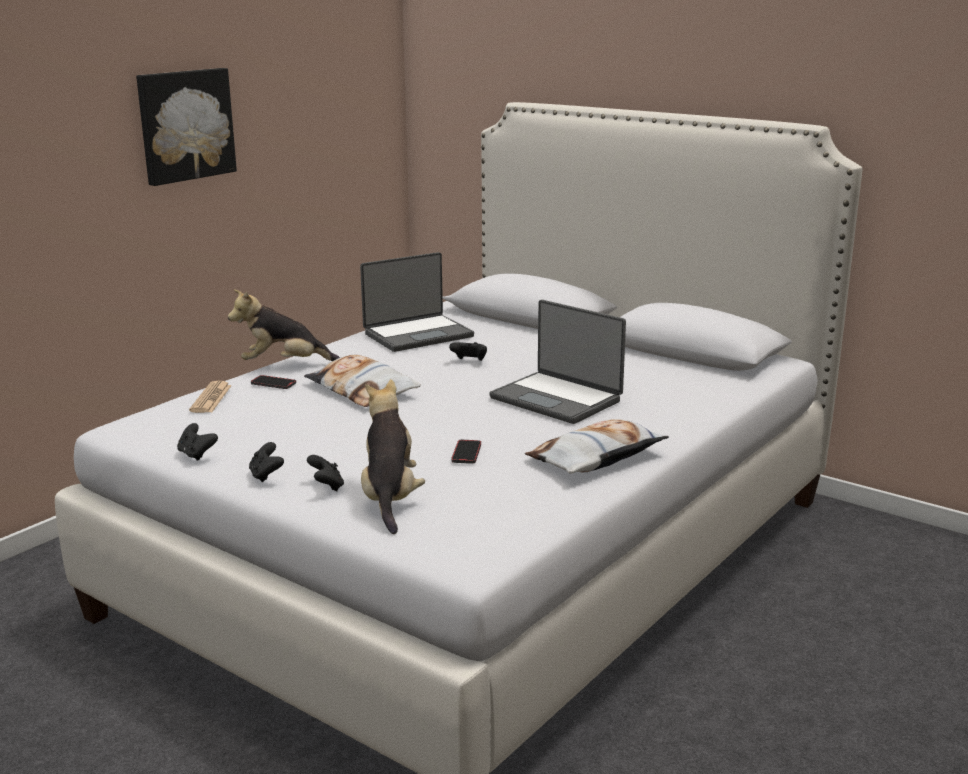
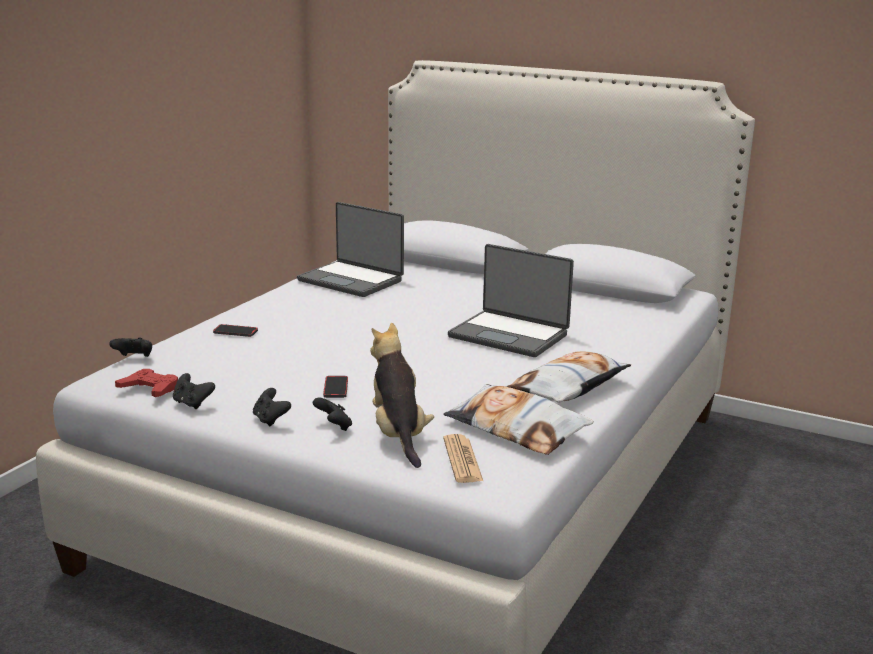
camera: 10 degrees left, 0 degrees up
(162, 437) = (149, 389): none -> red game controller
(185, 125) = (119, 82): picture -> none
(211, 398) = (181, 349): newspaper -> newspaper (462, 460)
(284, 364) = (236, 313): plush toy -> none
(362, 390) = (324, 334): pillow -> pillow (517, 428)
(417, 334) = (352, 280): laptop -> laptop turned 75 degrees clockwise
(466, 454) = (450, 389): phone -> phone (335, 389)
(469, 361) = (412, 304): black game controller -> black game controller (134, 358)

